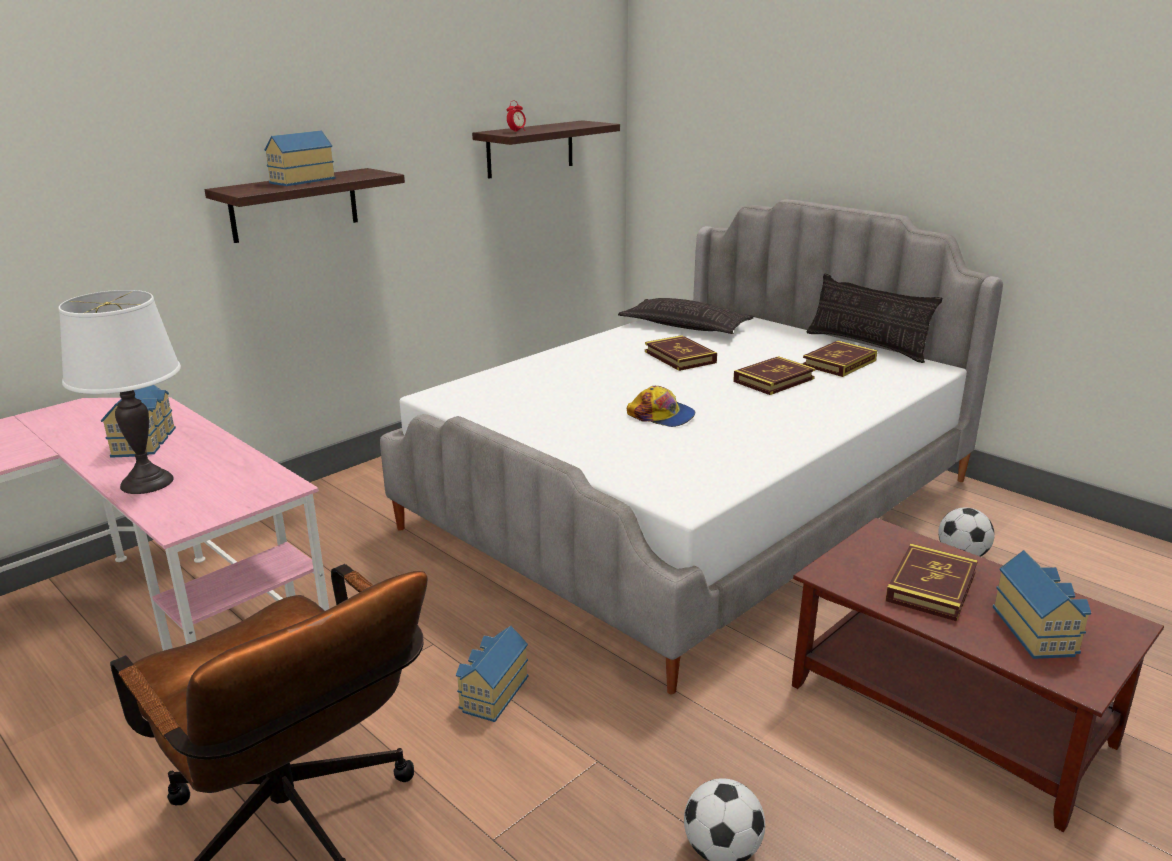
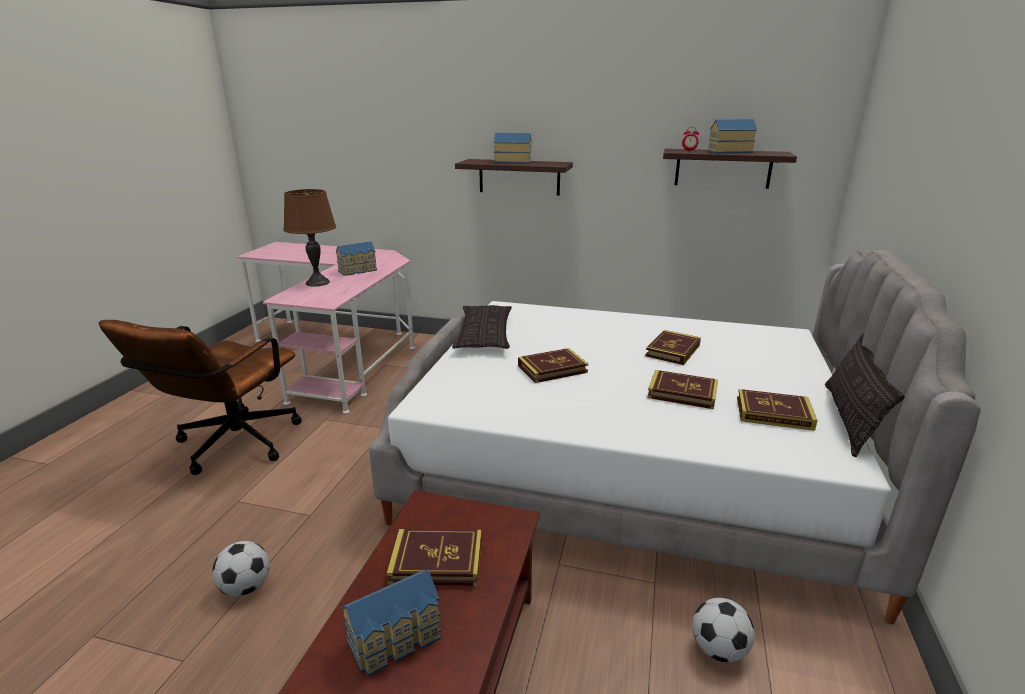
camera: 60 degrees right, 0 degrees up
(147, 482) = (317, 283): white table lamp -> brown table lamp
(491, 693) = (353, 460): toy house -> toy house (728, 151)
(662, 416) = (552, 369): cap -> book
(685, 326) = (744, 338): pillow -> pillow (484, 334)

